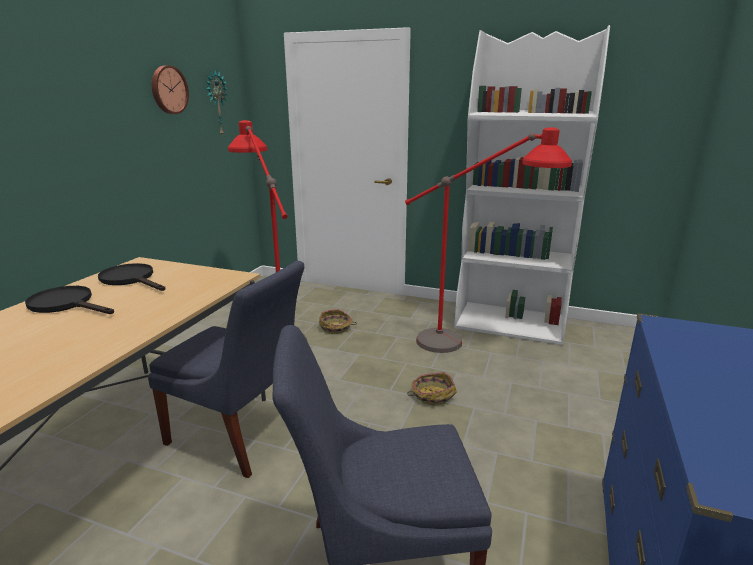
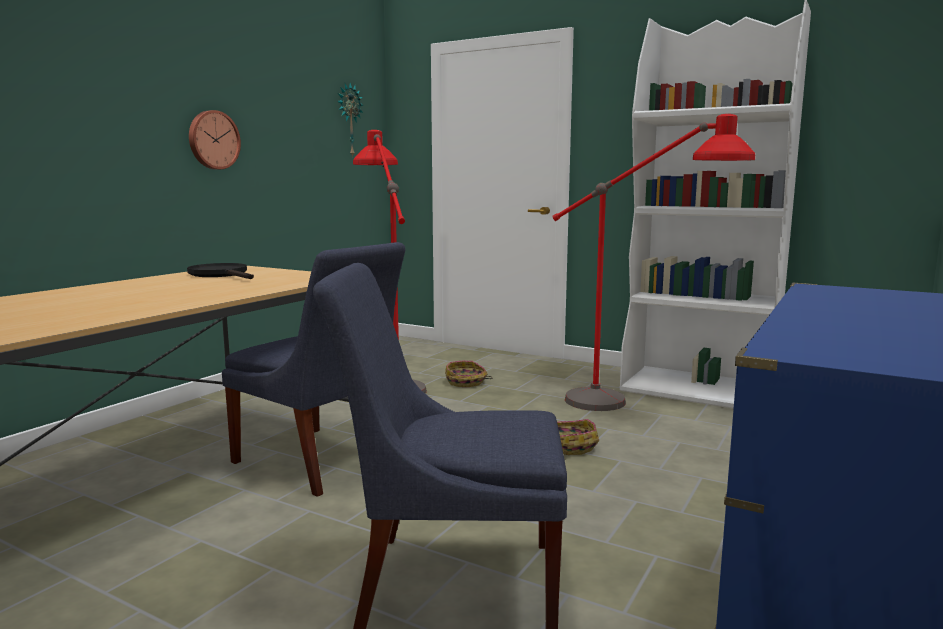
camera: 10 degrees right, 10 degrees down
(67, 304) = (148, 284): black frying pan -> none
(168, 90) = (294, 97): wall clock -> wall clock (213, 140)

